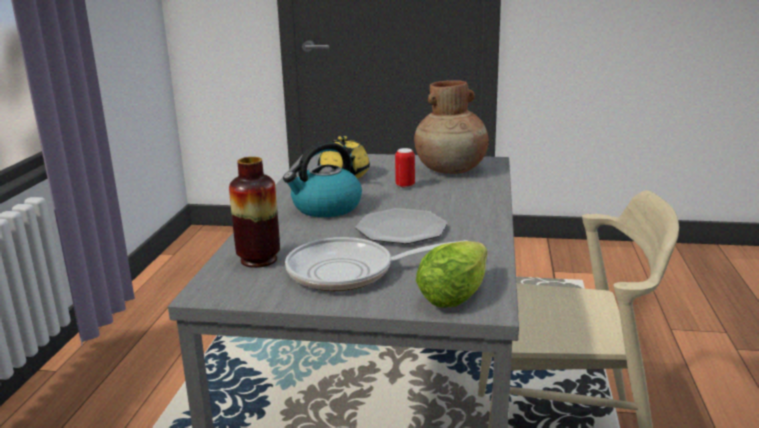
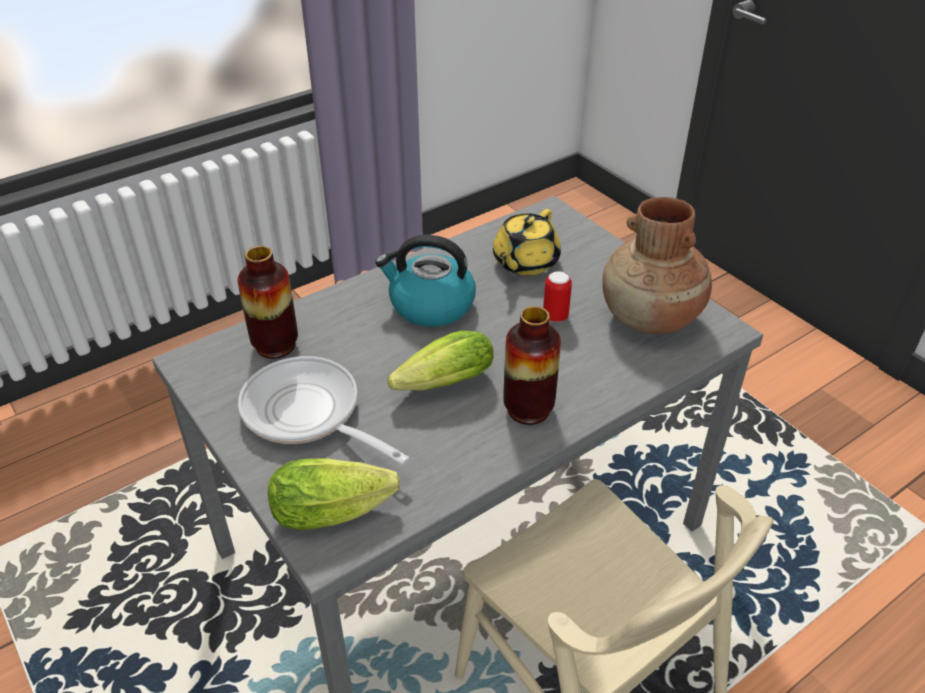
camera: 45 degrees right, 20 degrees up
(401, 229) = (440, 385): plate -> lettuce
(466, 216) = (528, 409): none -> vase

